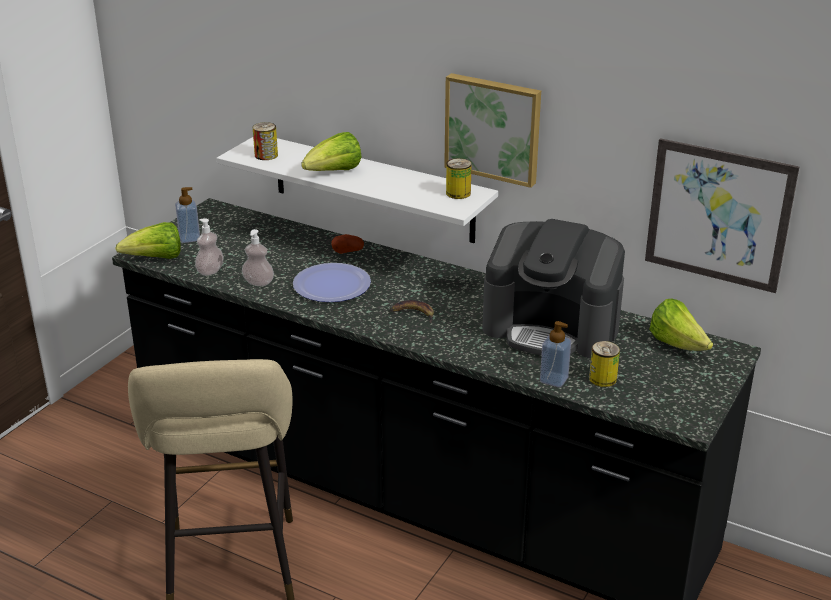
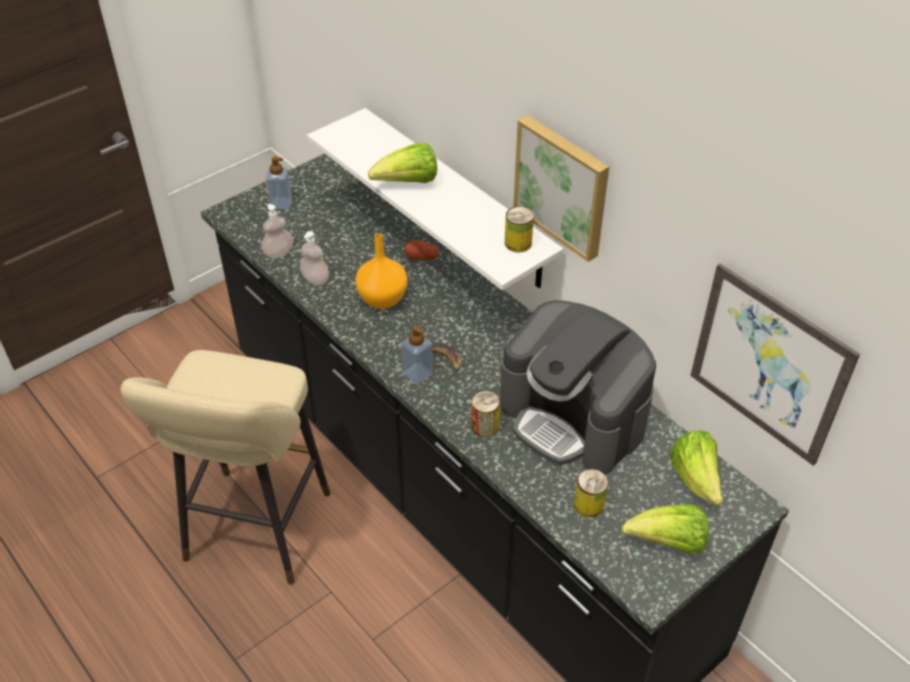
camera: 20 degrees right, 15 degrees up
(156, 259) = (237, 224): lettuce -> lettuce (668, 543)
(266, 155) = (355, 142): can -> can (485, 426)
(332, 285) = (383, 300): plate -> orange vase
(554, 379) = (537, 491): soap dispenser -> soap dispenser (417, 373)

